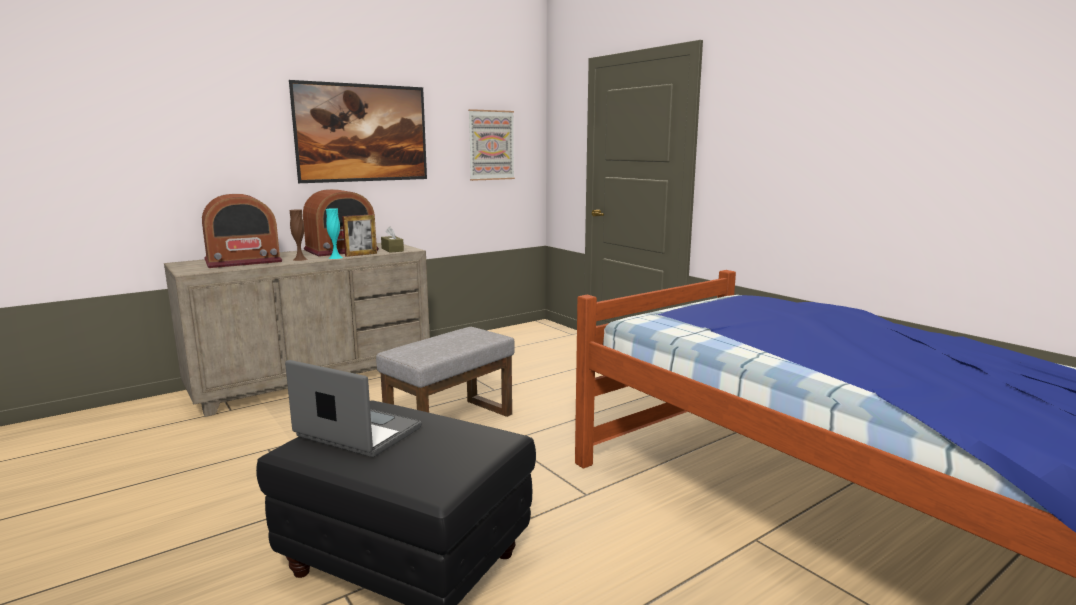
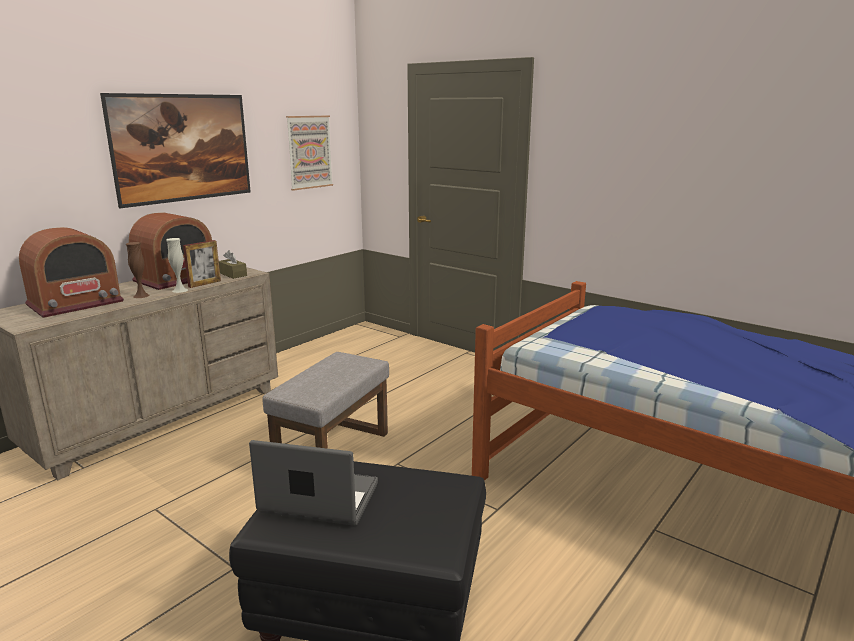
camera: 15 degrees left, 5 degrees up
(335, 257) = (180, 290): turquoise vase -> white vase

